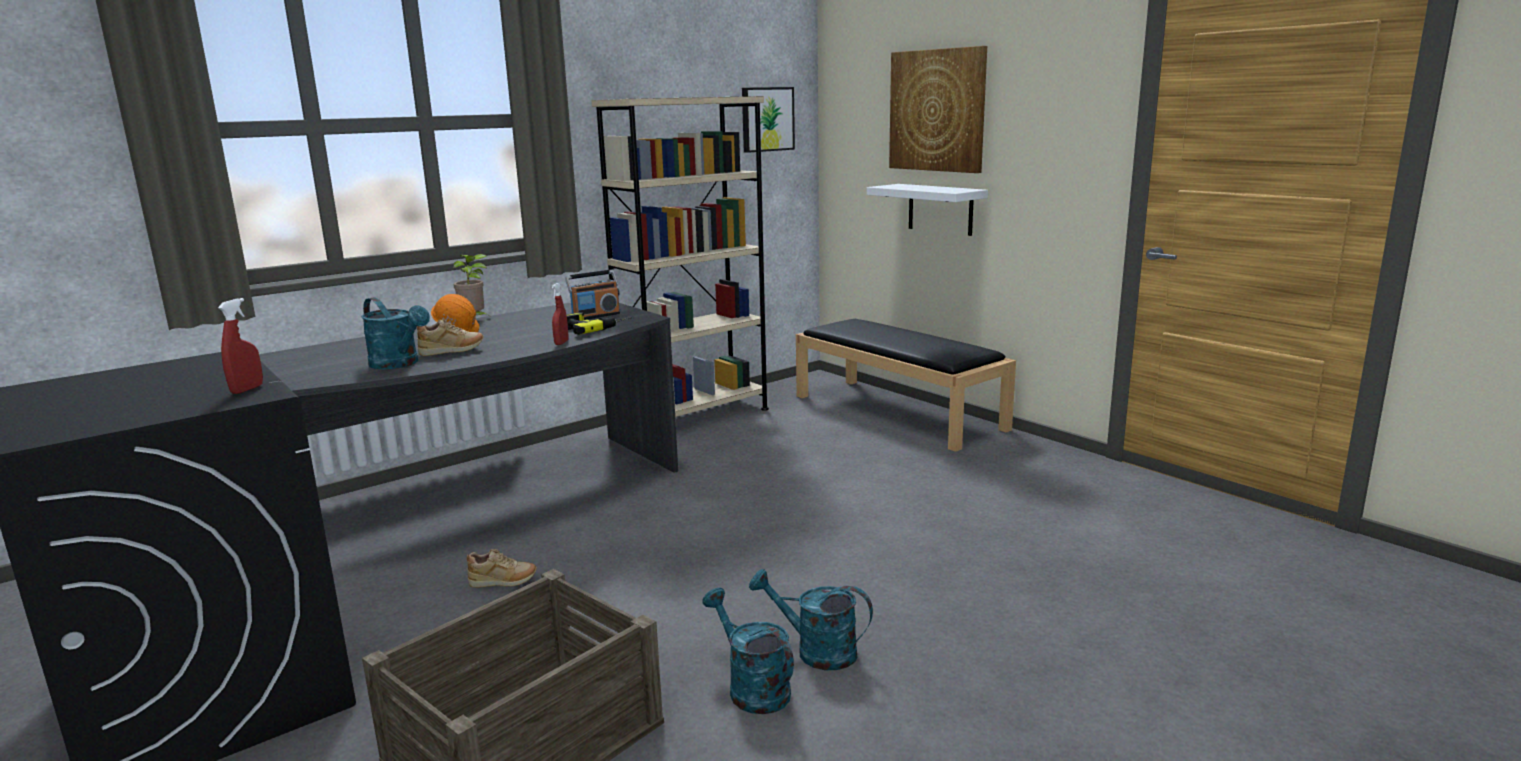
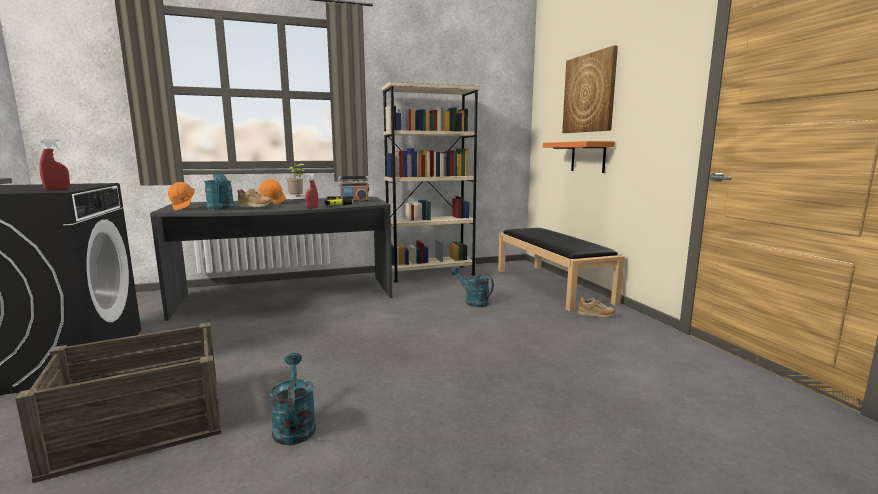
camera: 20 degrees right, 5 degrees down
(326, 373) = (184, 209): none -> orange hard hat
(503, 583) = (241, 336): beige shoe -> beige shoe (596, 316)
(766, 119) = (496, 106): picture -> none
(815, 651) = (357, 412): turquoise watering can -> turquoise watering can (473, 302)
(940, 209) = (588, 157): white shelf -> orange shelf

